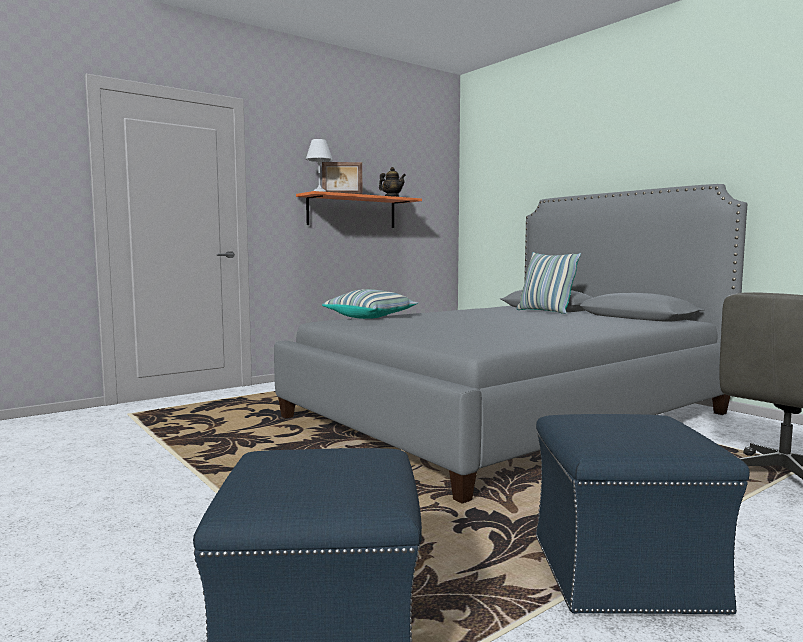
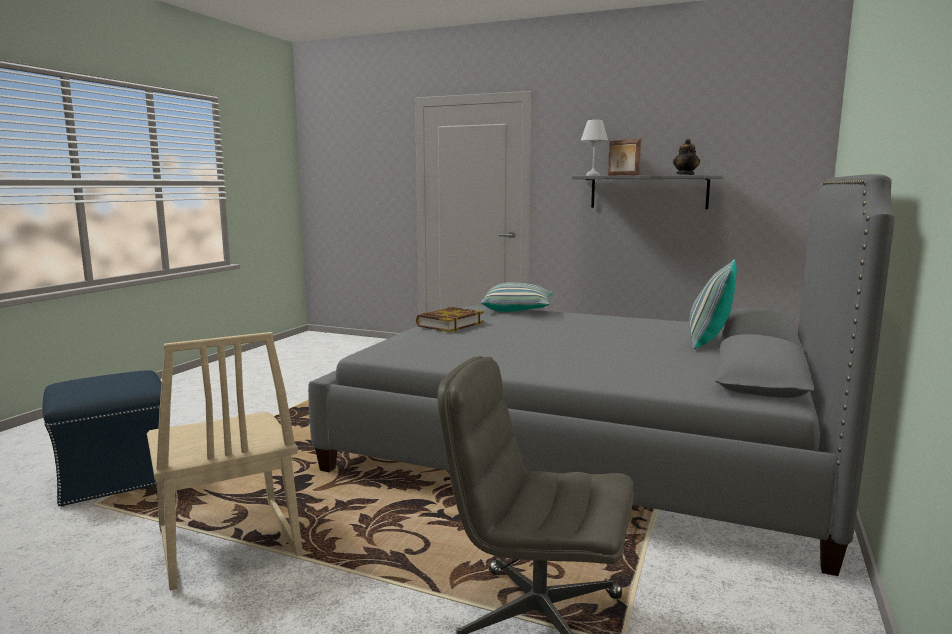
camera: 60 degrees right, 5 degrees up
(352, 212) = (648, 192): orange shelf -> grey shelf
(396, 329) = (450, 324): none -> book
(624, 573) = (226, 544): blue ottoman -> beige chair

